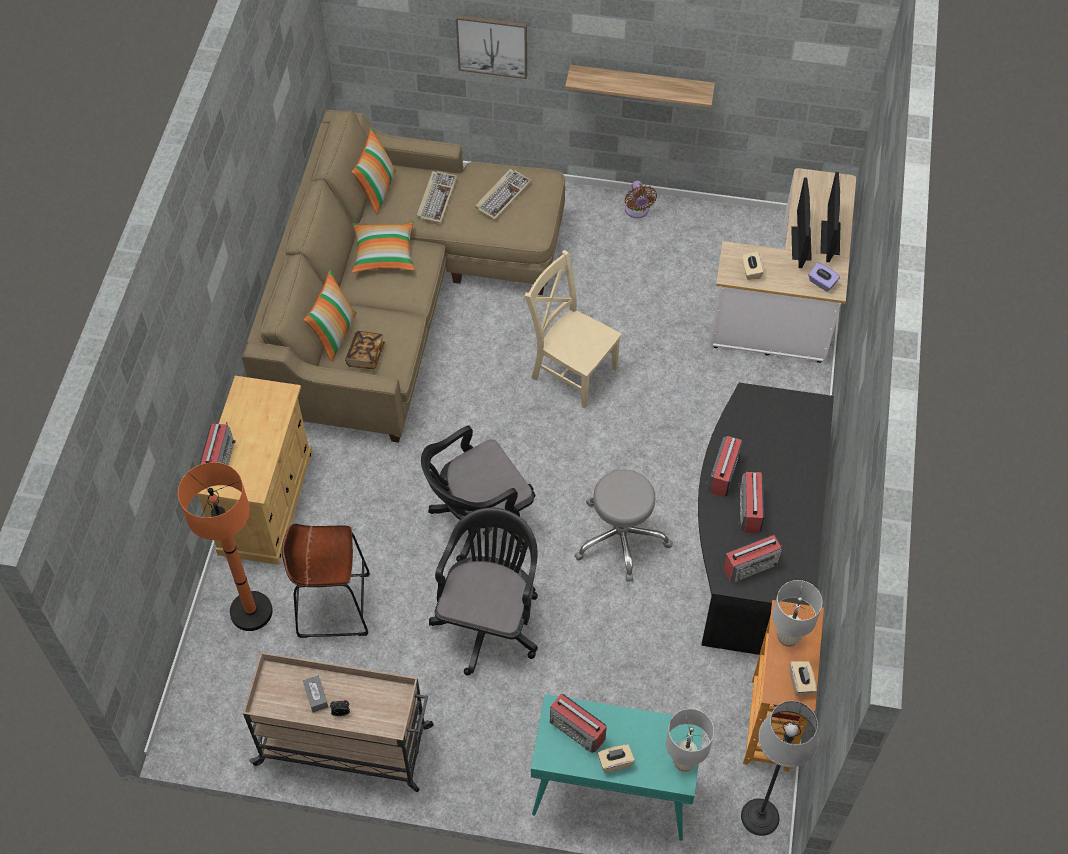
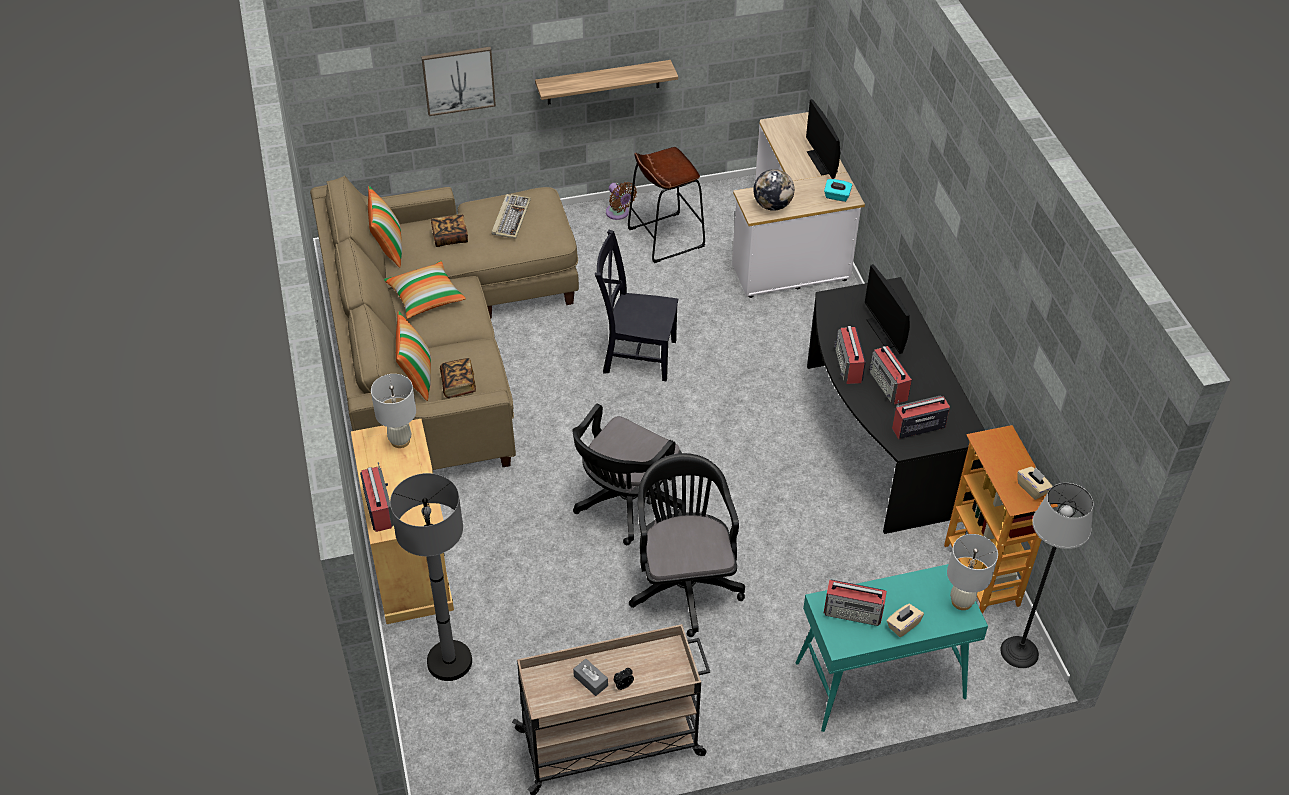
camera: 25 degrees left, 10 degrees down
(251, 612) = (449, 661): orange floor lamp -> grey floor lamp
(333, 605) = (528, 625): brown stool -> brown stool (665, 237)
(436, 198) = (450, 237): keyboard -> book
(571, 371) = (636, 355): beige chair -> black chair
(621, 537) = (761, 472): grey stool -> none
(751, 271) = (772, 205): beige tissue box -> globe
(751, 565) = (917, 427): radio -> radio turned 150 degrees counterclockwise
(788, 637) = (998, 458): white table lamp -> white table lamp (400, 441)
(801, 243) = (800, 173): monitor -> monitor (885, 331)
(822, 283) = (836, 196): purple tissue box -> turquoise tissue box

